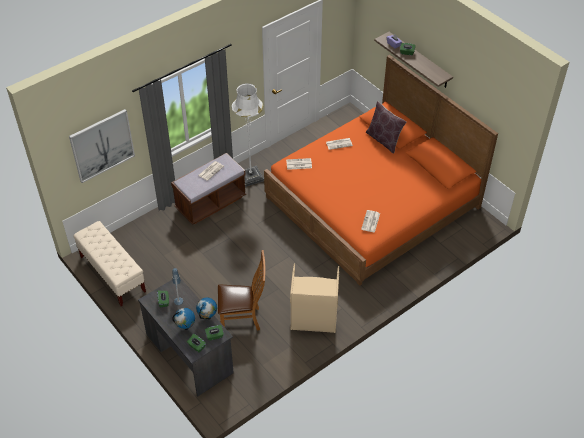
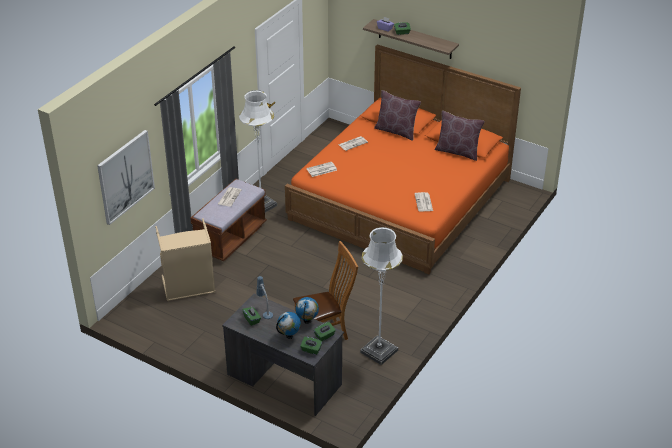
camera: 20 degrees left, 10 degrees down
(112, 274) = (157, 329): beige bench -> none
(279, 350) = (379, 351): none -> white floor lamp
(313, 321) = (399, 317): beige laundry basket -> beige laundry basket (189, 288)
(428, 176) = (458, 151): none -> brown pillow

